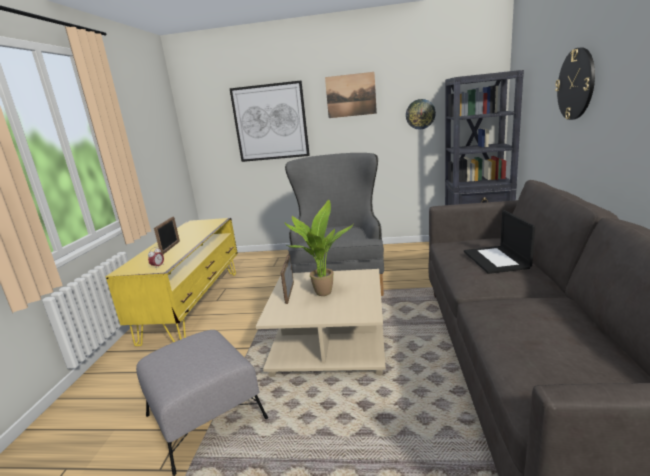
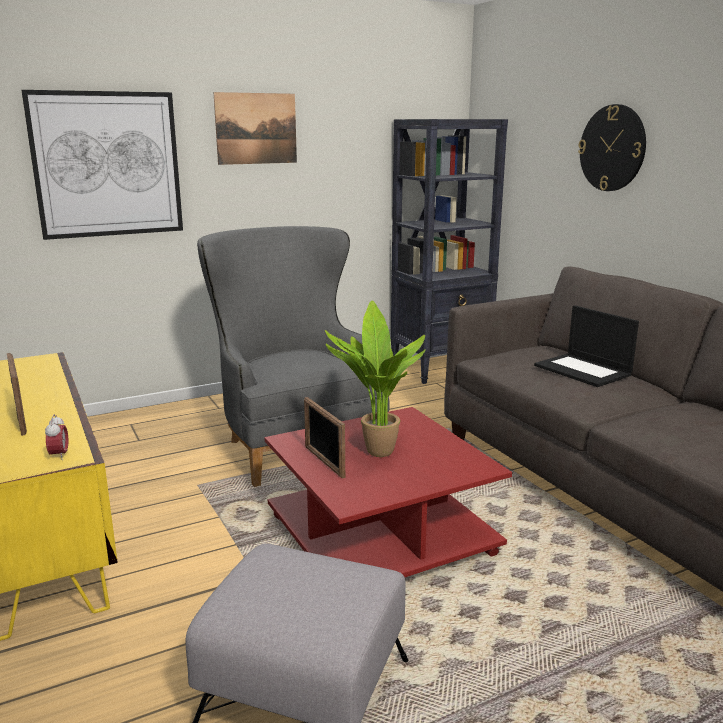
camera: 35 degrees left, 0 degrees up
(330, 344) = (383, 536): beige coffee table -> red coffee table
(420, 114) = (359, 168): wall clock -> none

